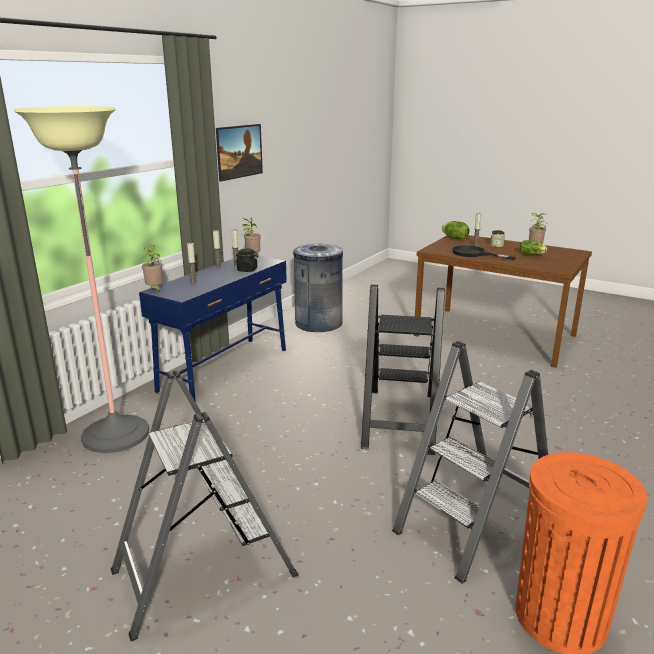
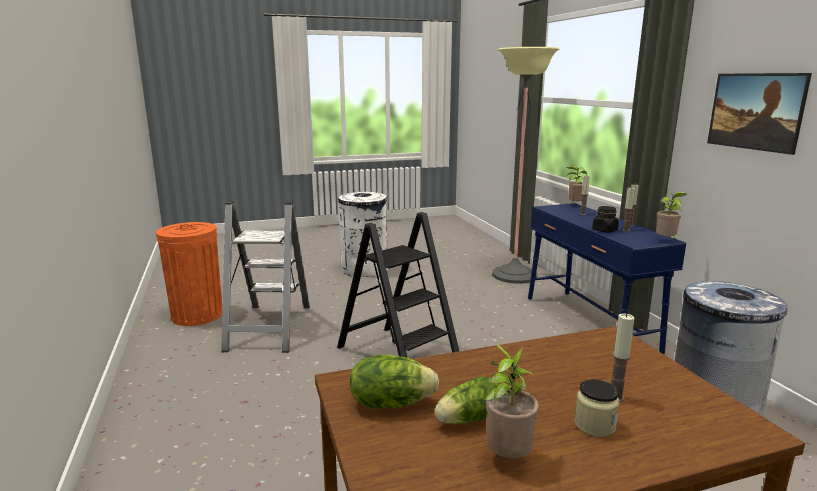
camera: 130 degrees right, 5 degrees down
(201, 572) = (364, 269): grey step ladder -> white trash can
(454, 238) = (712, 408): lettuce -> lettuce (391, 403)
(474, 254) = (546, 361): black frying pan -> none

